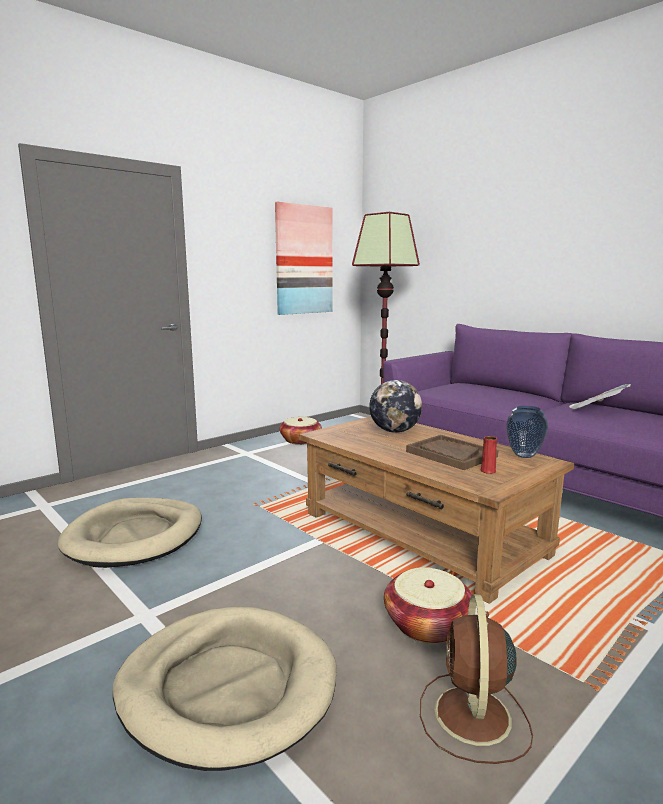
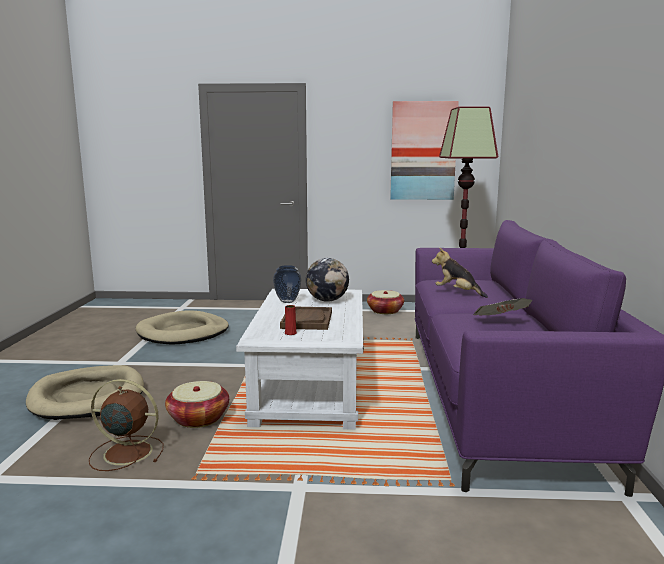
camera: 45 degrees right, 0 degrees up
(422, 533) = (310, 384): brown coffee table -> white coffee table
(473, 717) = (126, 452): brown fan -> brown fan turned 45 degrees clockwise
(487, 396) = (457, 293): none -> plush toy
(524, 455) = (347, 334): vase -> vase (287, 301)

